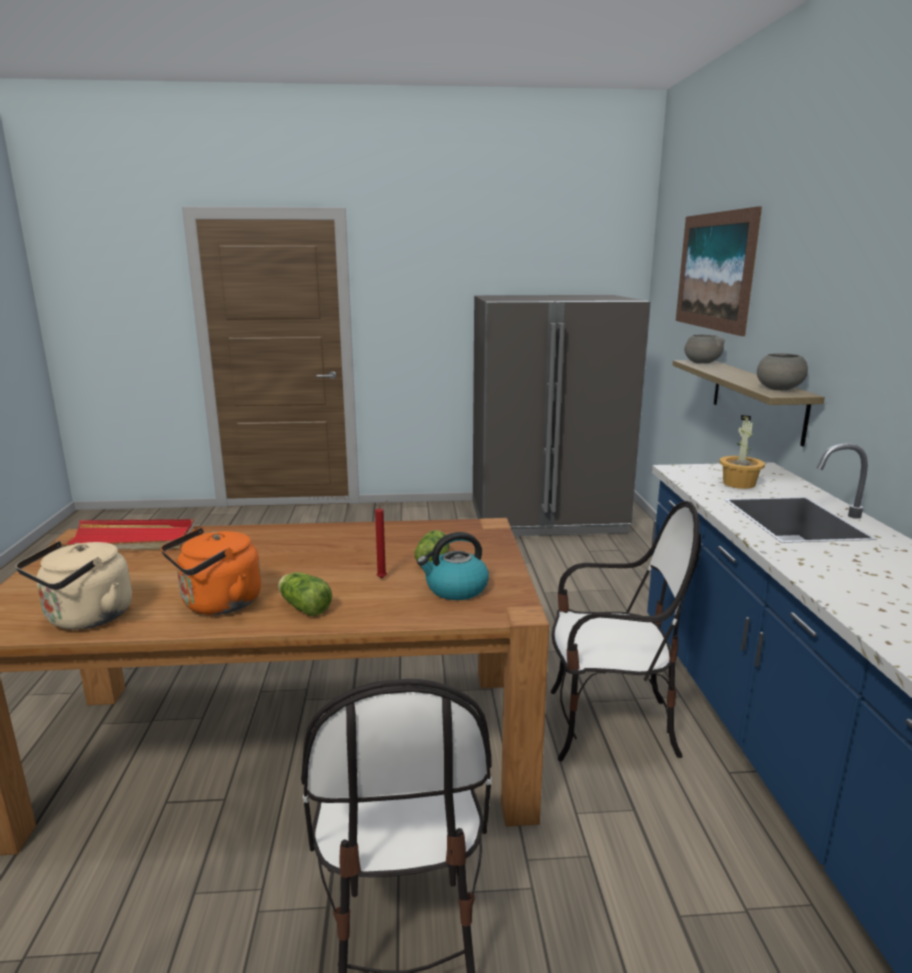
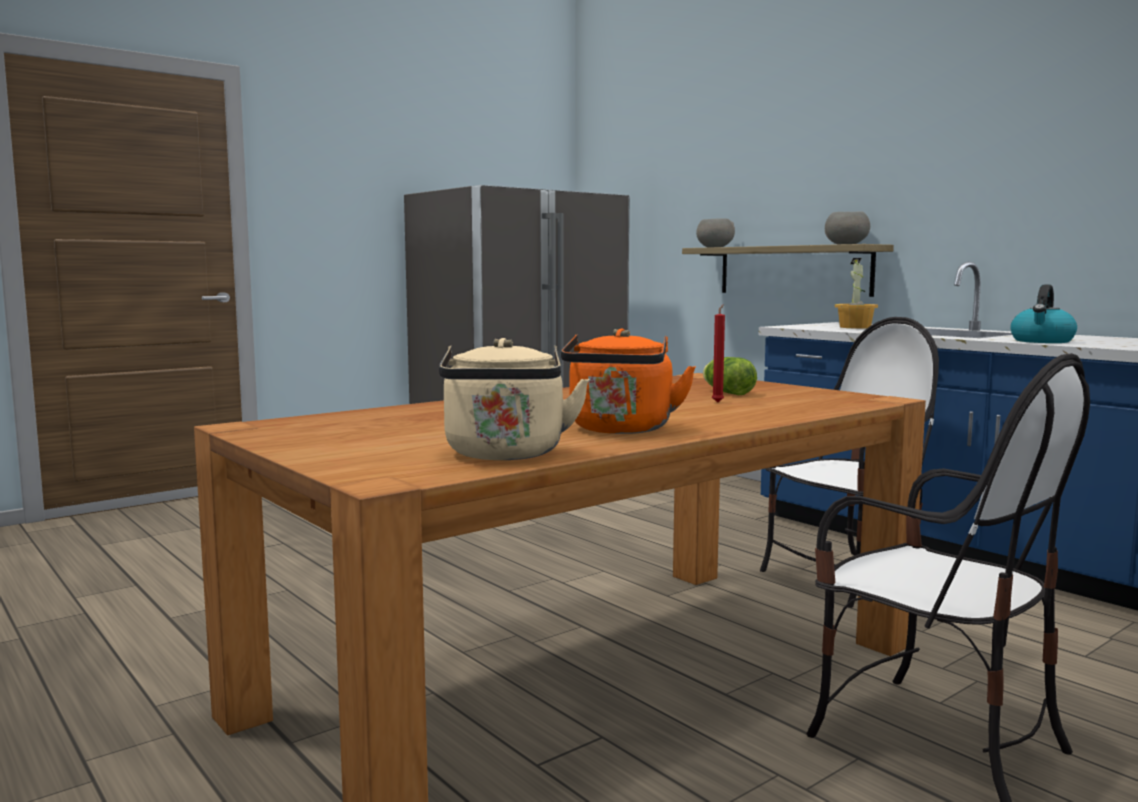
camera: 35 degrees left, 10 degrees down
(129, 540) = (333, 420): red tray -> none
(303, 606) = (709, 420): lettuce -> none
(455, 589) = (799, 398): kettle -> kettle (1042, 341)
(714, 271) = (698, 161): picture -> none

